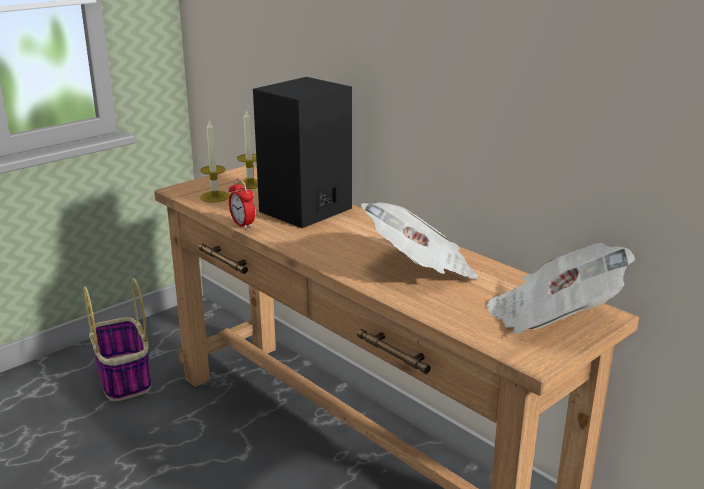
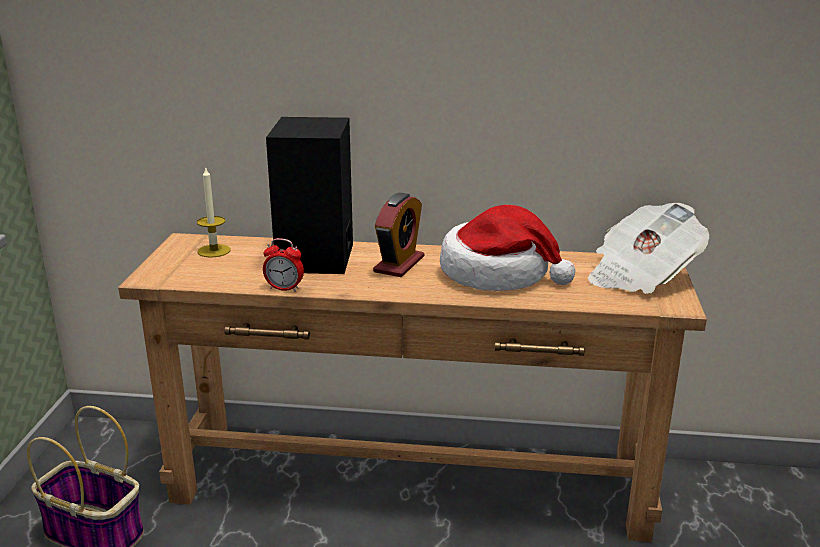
camera: 40 degrees left, 0 degrees up
(215, 197) = (202, 273): candle -> none
(355, 234) = (399, 264): none -> alarm clock
(420, 268) = (498, 273): newspaper -> hat

